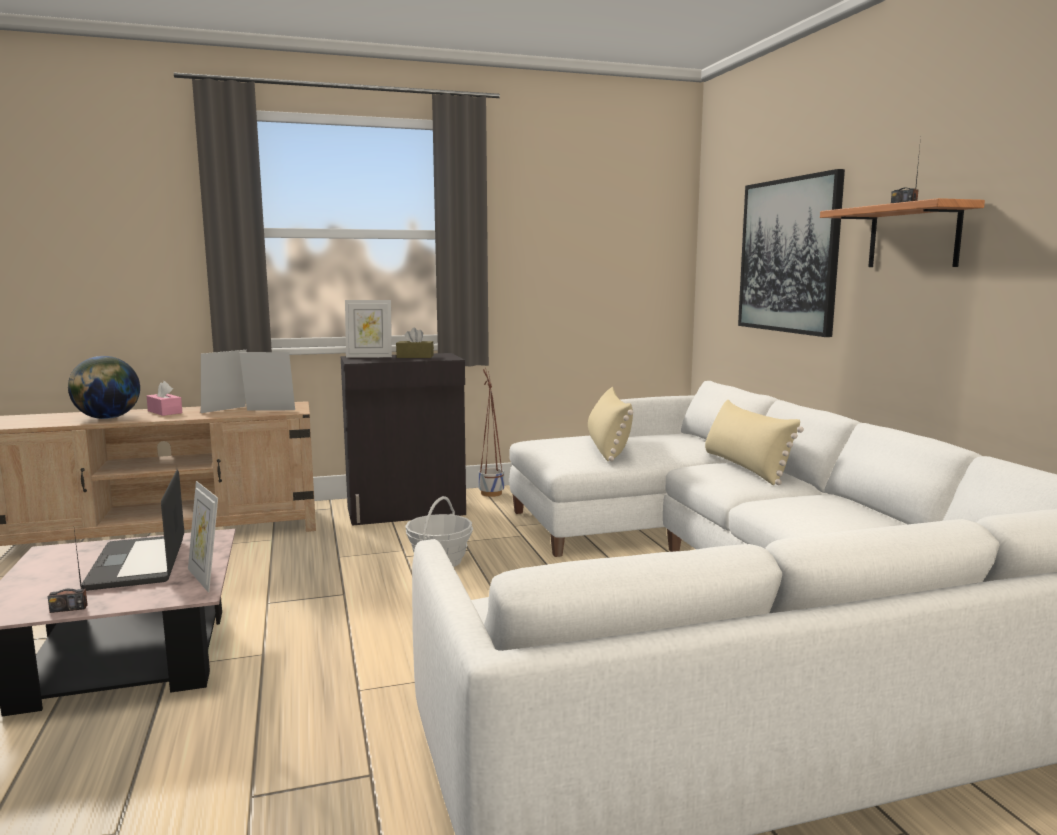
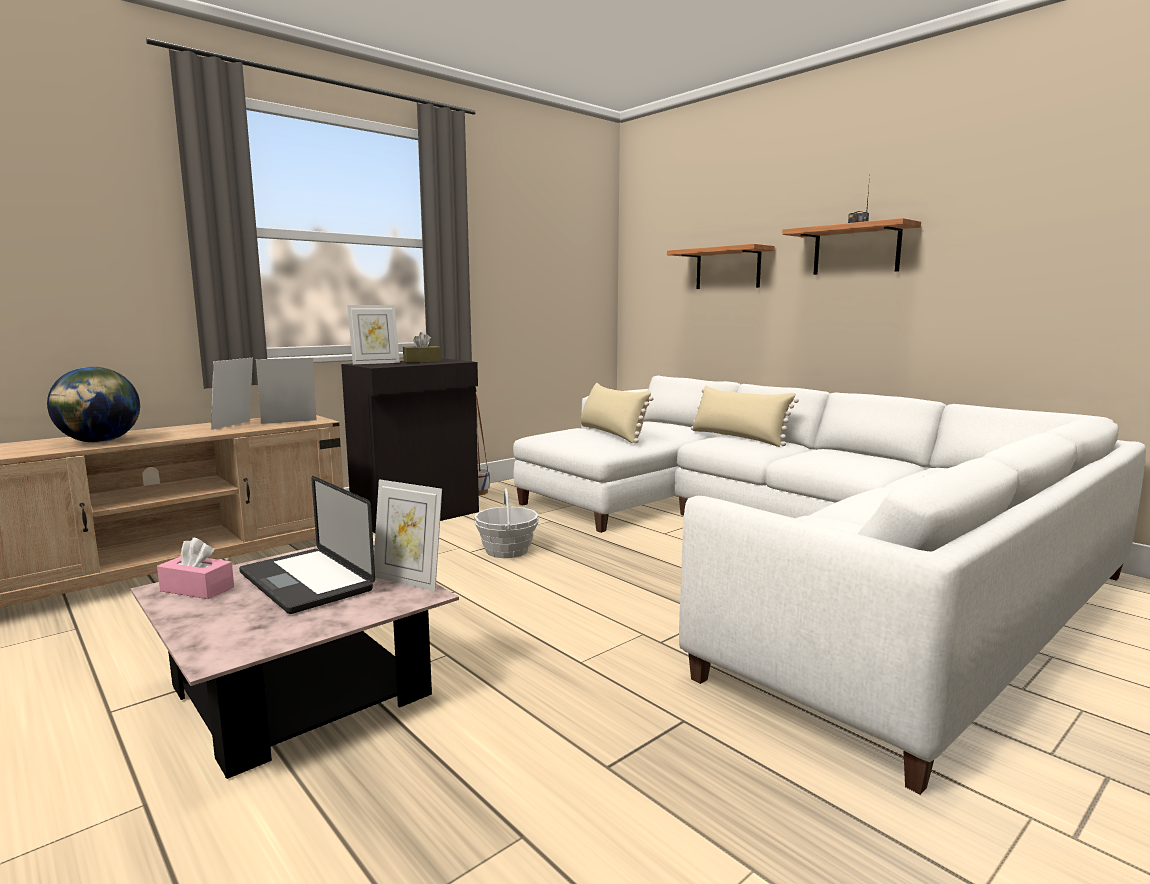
camera: 25 degrees left, 0 degrees up
(68, 608) = (303, 632): radio -> none
(165, 412) = (161, 431): pink tissue box -> pink tissue box (197, 589)
(788, 255) = (728, 268): picture -> shelf

